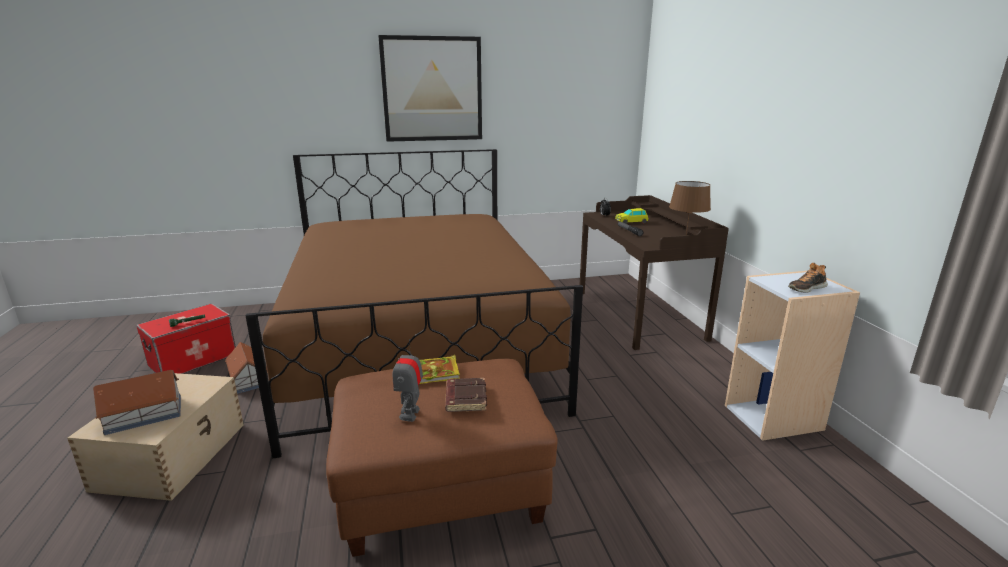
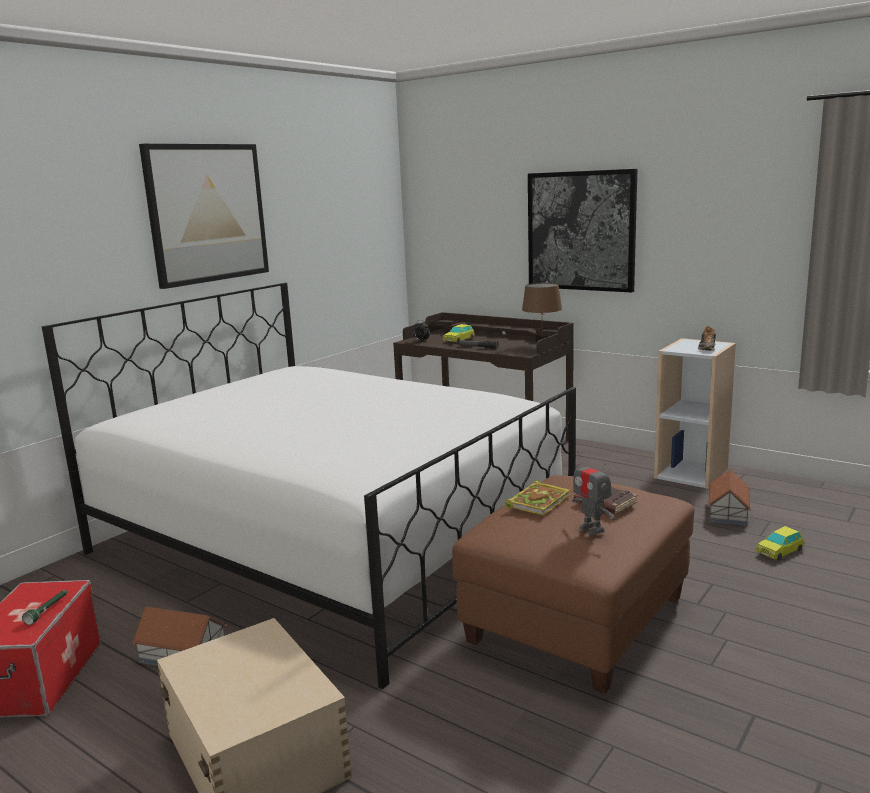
camera: 40 degrees left, 5 degrees down
(143, 414) = (254, 691): toy house -> toy house (727, 512)
(417, 346) = (329, 540): brown bed -> white bed
(720, 542) = (779, 552): none -> toy car
(752, 134) = (581, 231): none -> picture

